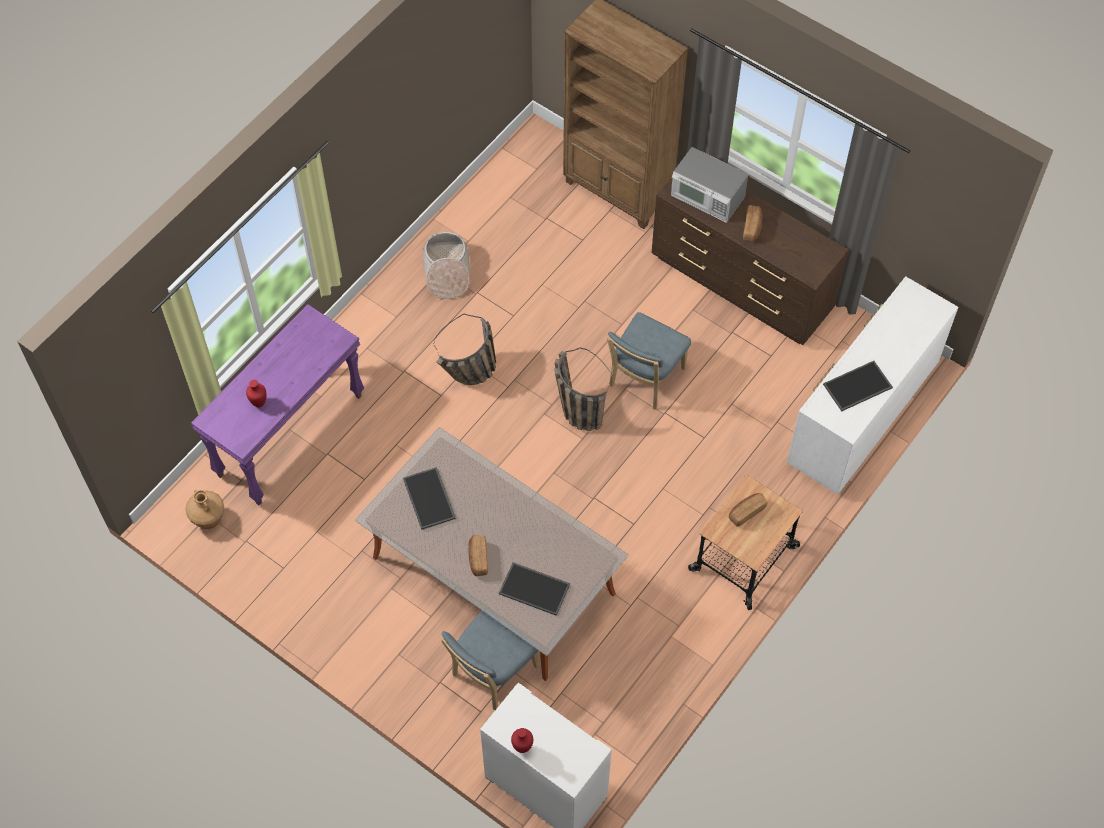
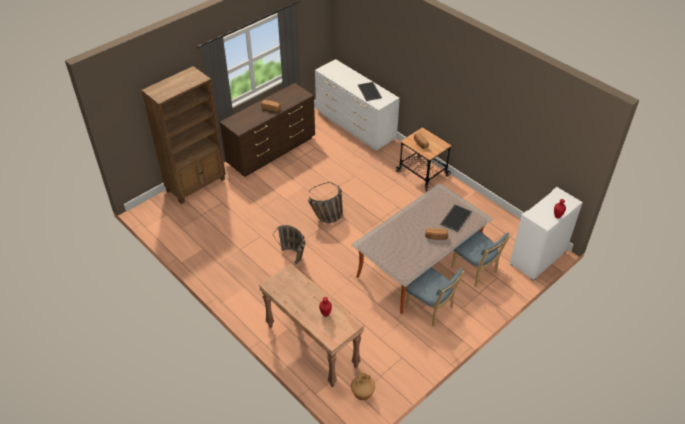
camera: 80 degrees left, 15 degrees down
(290, 434) = (311, 346): purple console table -> brown console table
(430, 498) = (396, 252): tray -> none
(446, 272) = (221, 260): basket -> none
(644, 379) = (316, 192): blue chair -> blue chair (431, 309)
(707, 197) = (247, 119): microwave -> none

